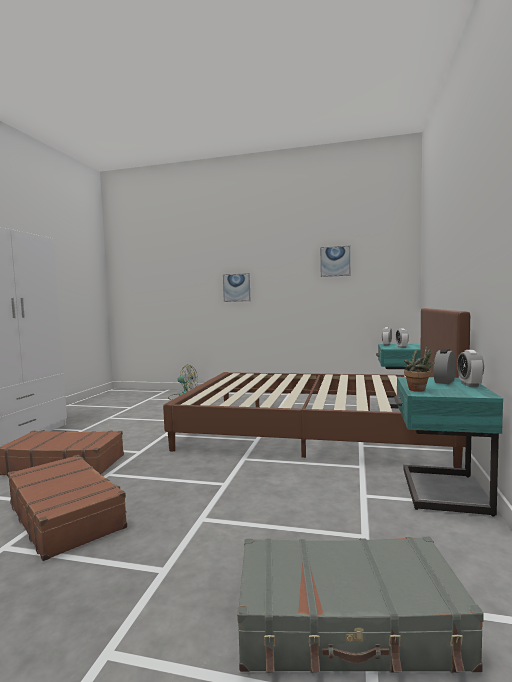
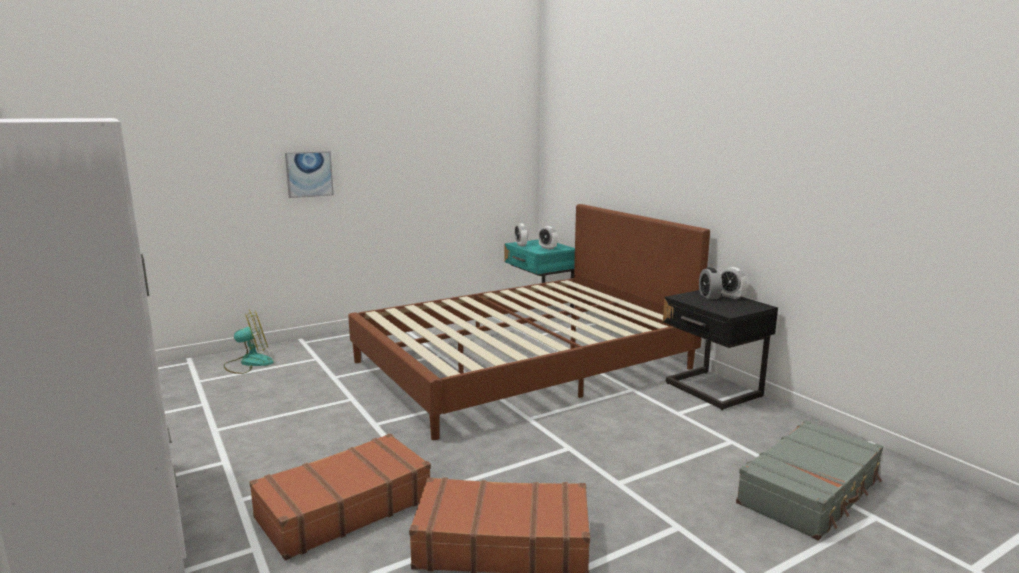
camera: 45 degrees left, 10 degrees up
(335, 261) = (449, 136): picture -> none
(419, 390) = (721, 310): potted plant -> none
(440, 491) = (711, 391): turquoise nightstand -> black nightstand

